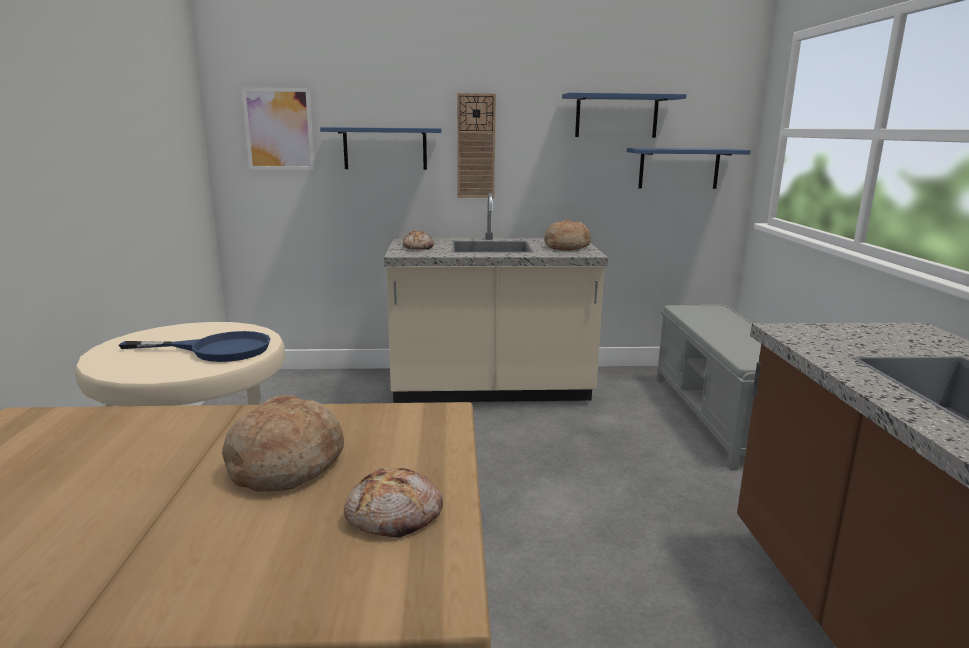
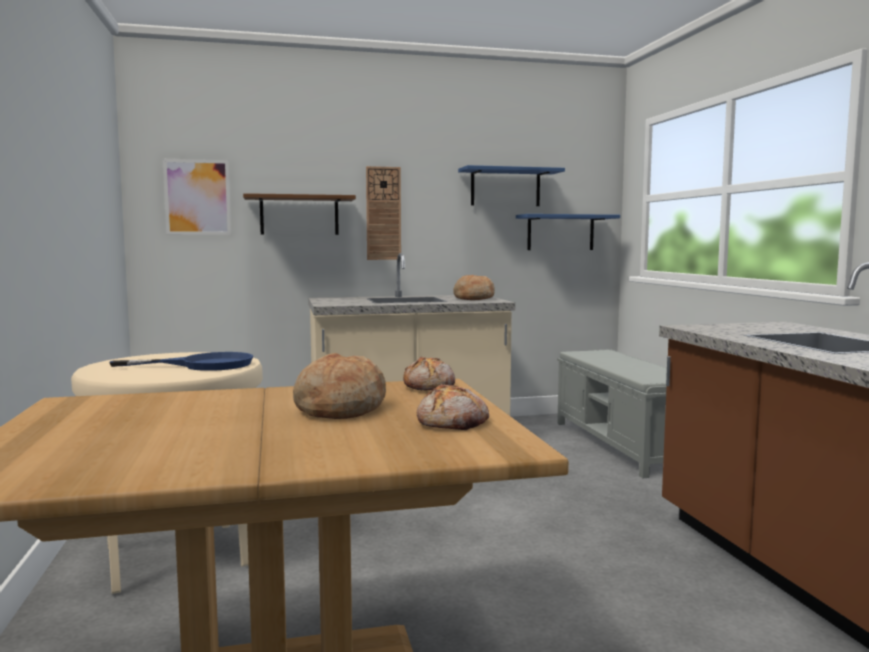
camera: 10 degrees left, 10 degrees down
(385, 148) = (299, 215): blue shelf -> brown shelf
(419, 248) = (340, 301): bread -> bread (430, 386)

